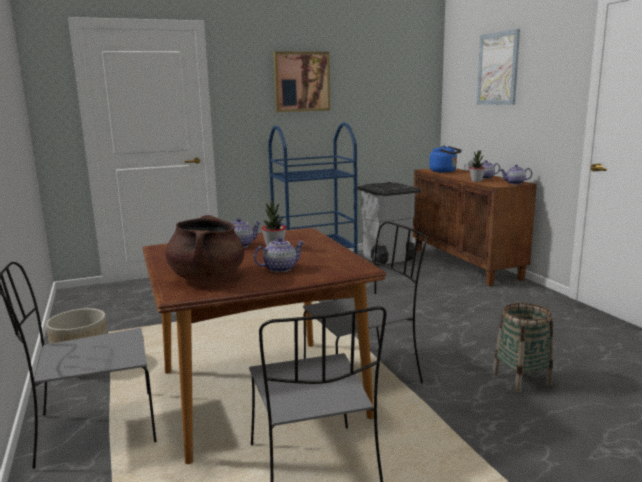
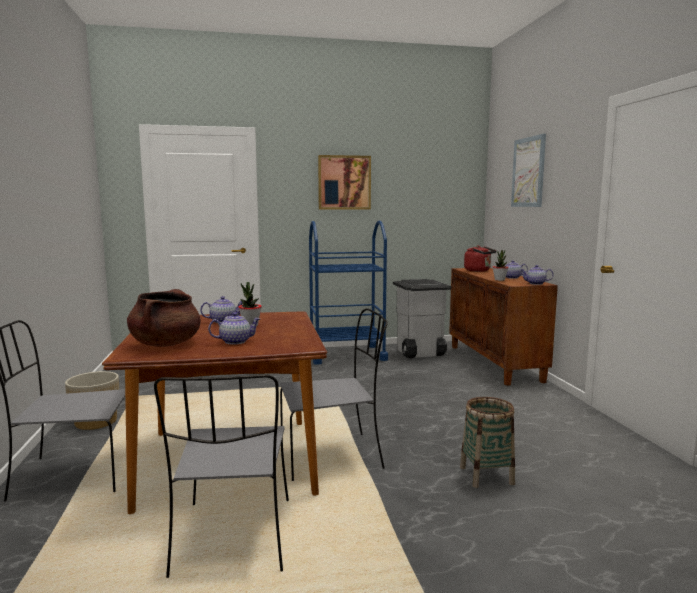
camera: 10 degrees right, 5 degrees down
(444, 171) = (479, 271): blue kettle -> red kettle

